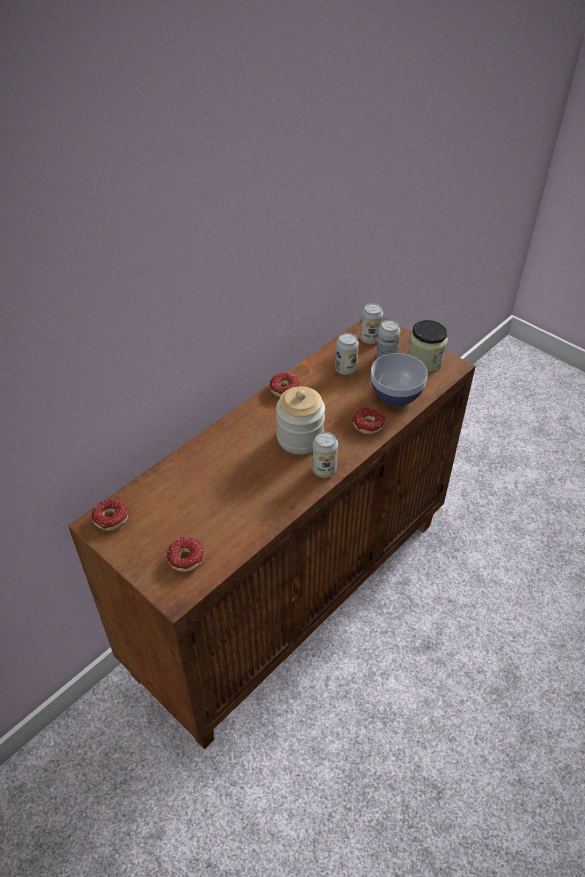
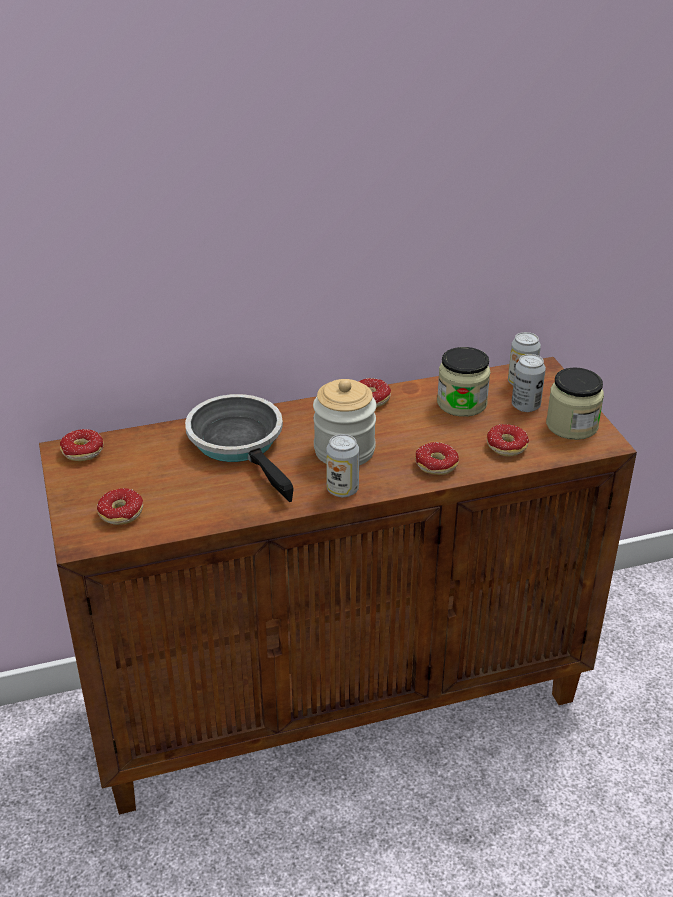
camera: 30 degrees right, 10 degrees down
(224, 462) = (240, 444): none -> frying pan
(345, 369) = (461, 403): can -> jar
(396, 395) = (499, 448): bowl -> donut

